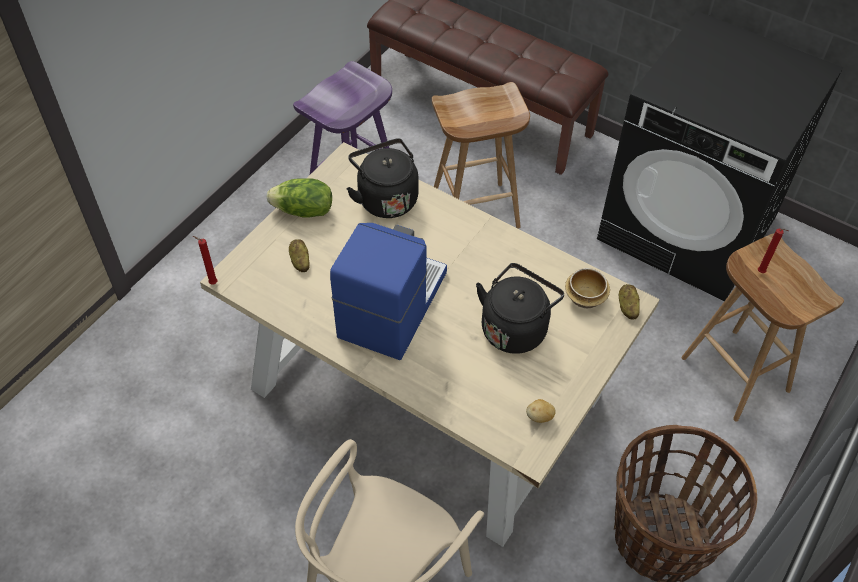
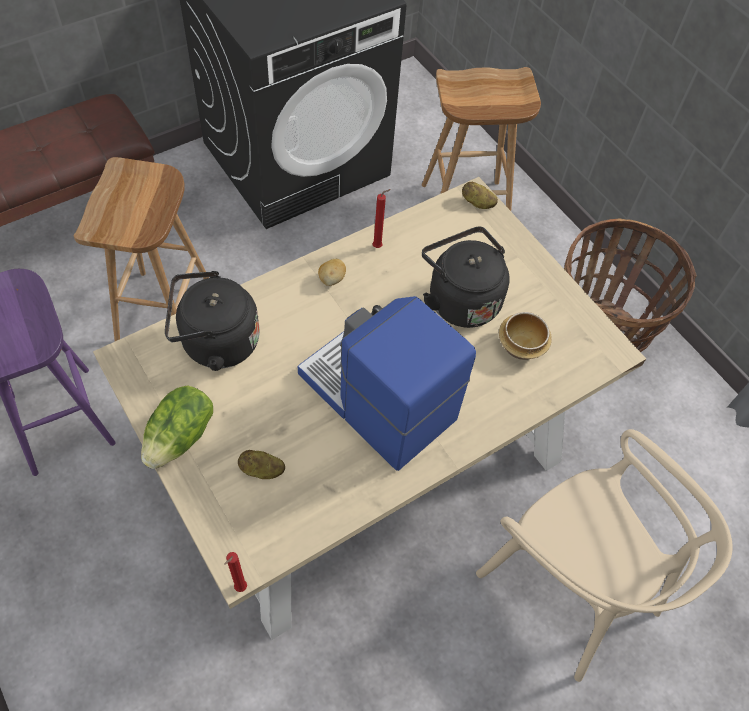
camera: 70 degrees left, 5 degrees up
(539, 417) = (574, 326): potato -> potato (332, 279)
(586, 298) = (451, 228): bowl -> bowl (521, 345)
(762, 273) = (473, 100): red candle -> red candle (378, 246)

